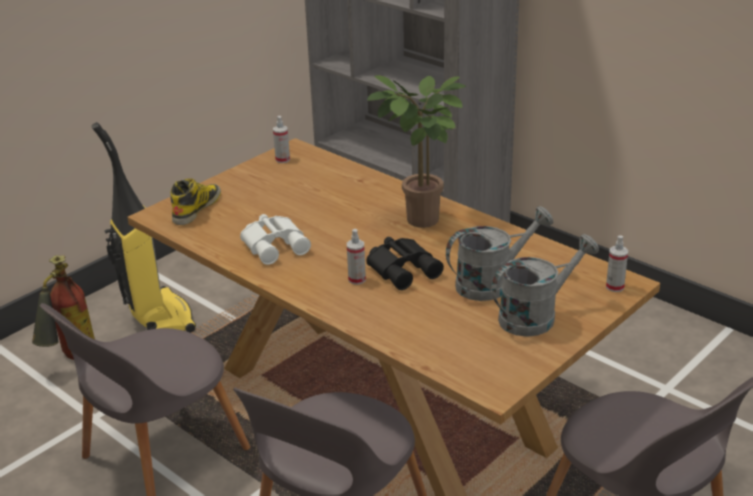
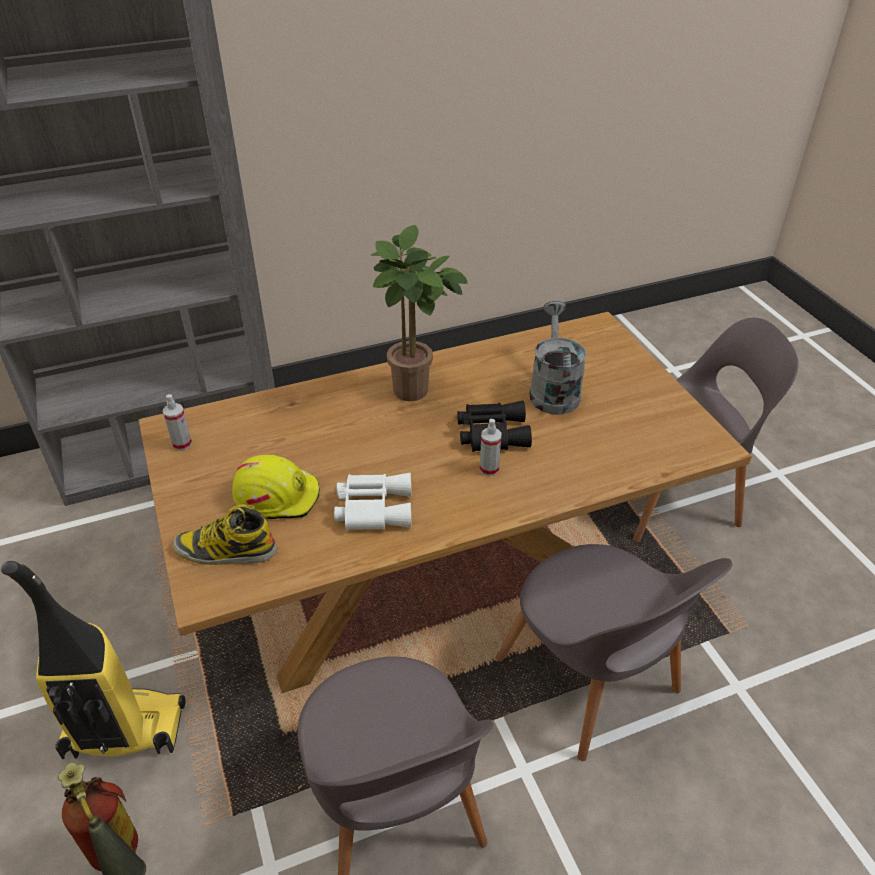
camera: 65 degrees left, 10 degrees up
(196, 208) = (225, 551): boot -> boot turned 45 degrees counterclockwise
(259, 207) = (277, 496): none -> yellow hard hat
(536, 316) = (619, 386): grey watering can -> none
(615, 287) = (601, 332): spray bottle -> none

